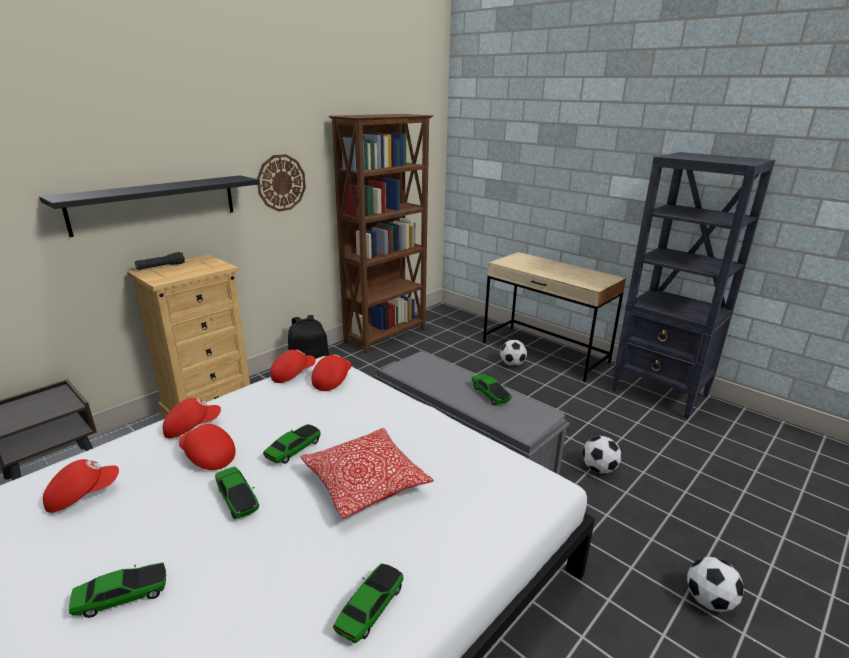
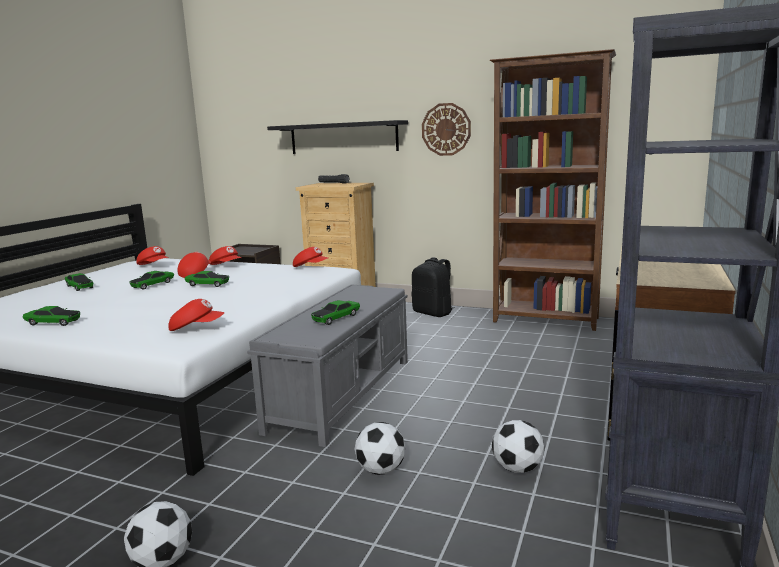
camera: 70 degrees right, 10 degrees down
(332, 380) = (310, 275): red cap -> red cap (196, 328)
(365, 483) = (174, 304): pillow -> none
(512, 364) = (582, 387): football -> football (517, 468)

